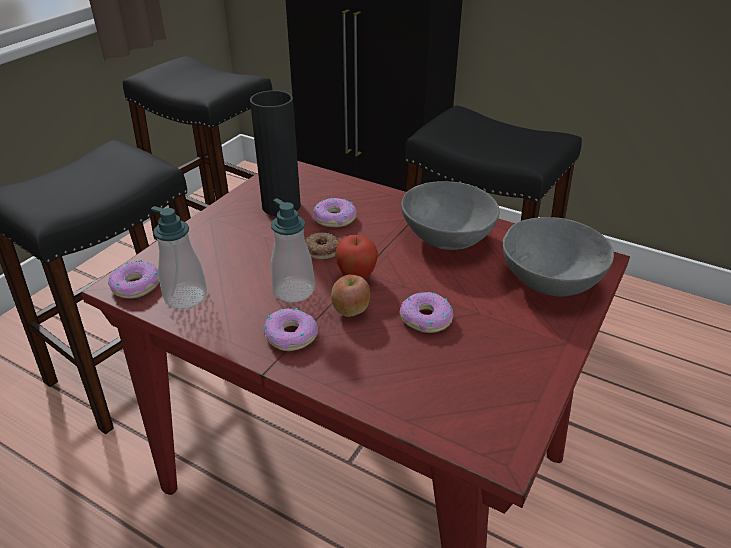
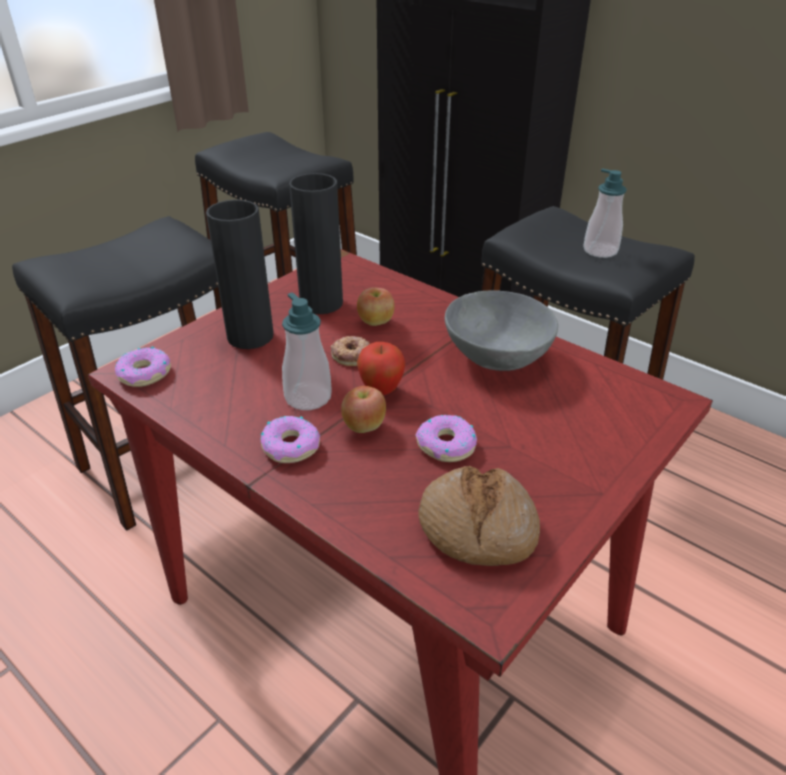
camera: 10 degrees right, 0 degrees up
(186, 297) = (192, 391): soap dispenser -> soap dispenser (600, 251)
(225, 242) = (250, 336): none -> black vase
(334, 218) = (376, 322): donut -> apple
(472, 386) = (477, 529): none -> bread
(549, 281) = (604, 419): grey bowl -> none

